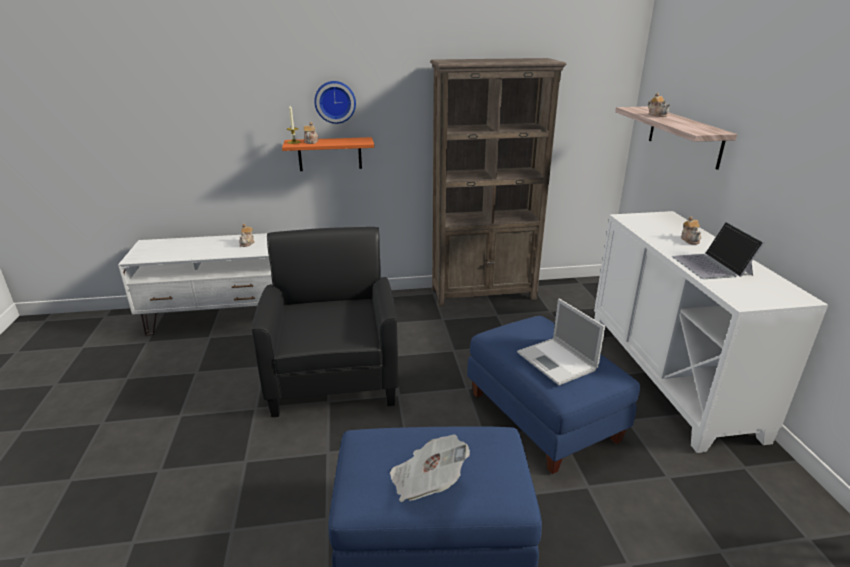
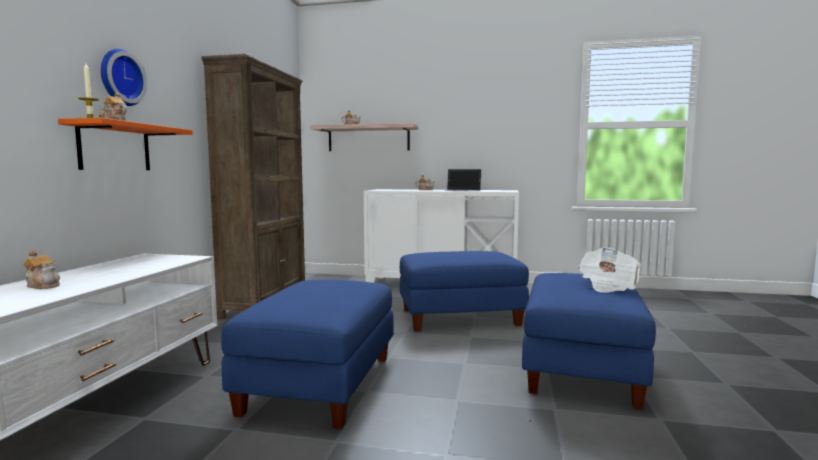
camera: 70 degrees left, 20 degrees down
(334, 375) = (319, 383): black armchair -> blue ottoman
(557, 362) = (477, 254): laptop -> none

